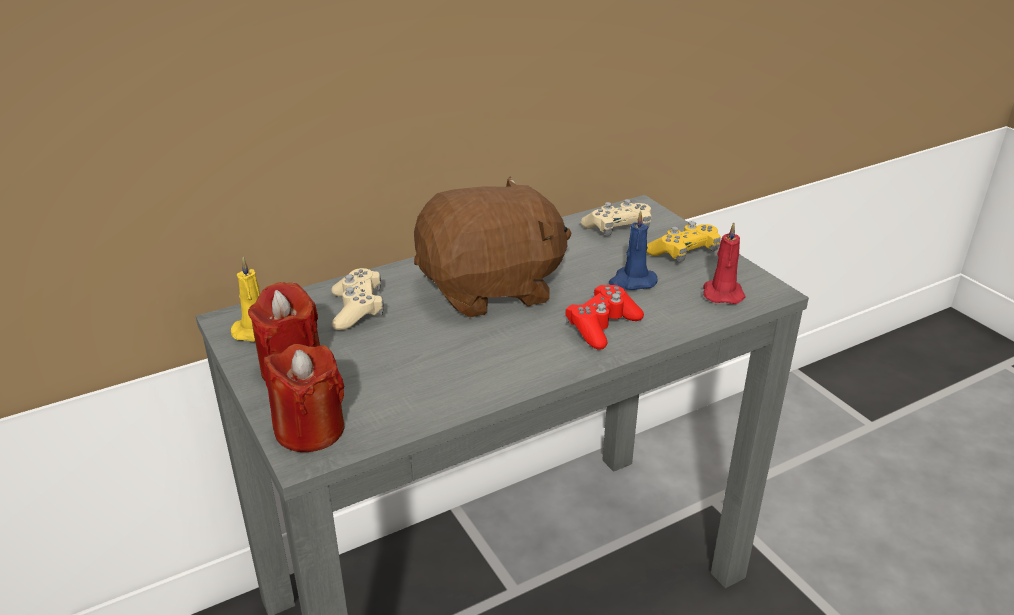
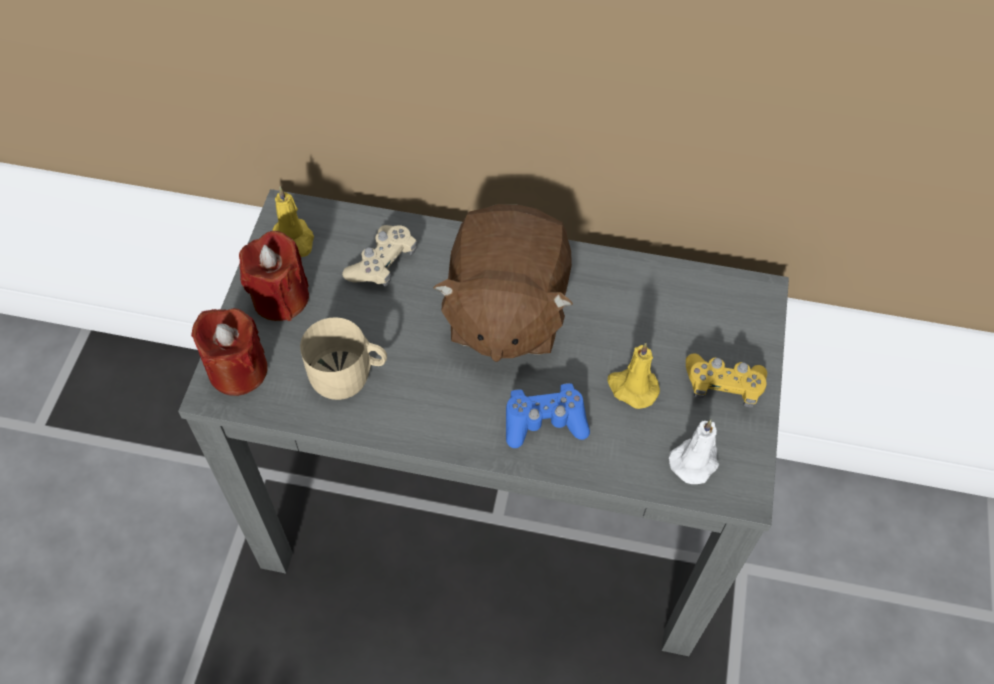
camera: 40 degrees right, 25 degrees up
(417, 381) = (348, 375): none -> beige mug
(491, 289) = (505, 312): brown plush toy -> brown plush toy turned 75 degrees clockwise
(602, 326) = (544, 422): red game controller -> blue game controller
(617, 229) = (700, 310): beige game controller -> none
(632, 281) = (632, 388): blue candle -> yellow candle
(722, 293) = (695, 460): red candle -> white candle

